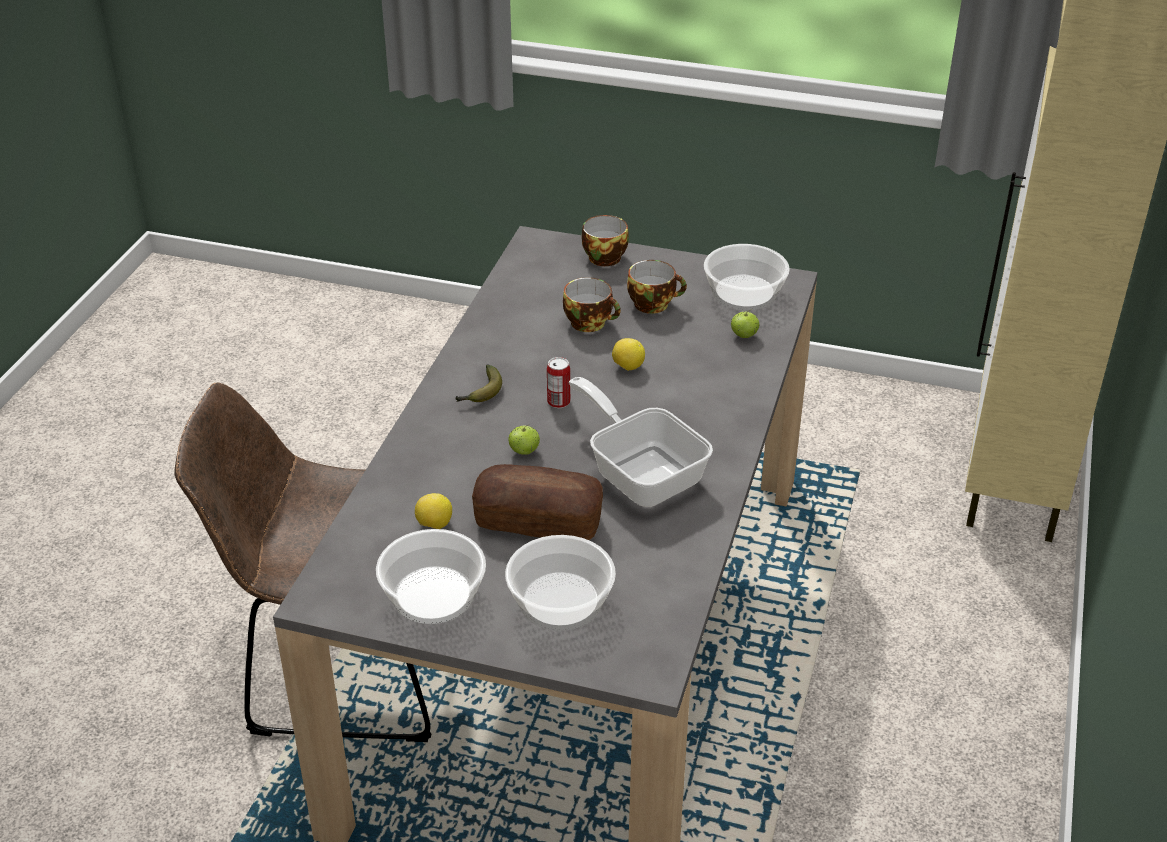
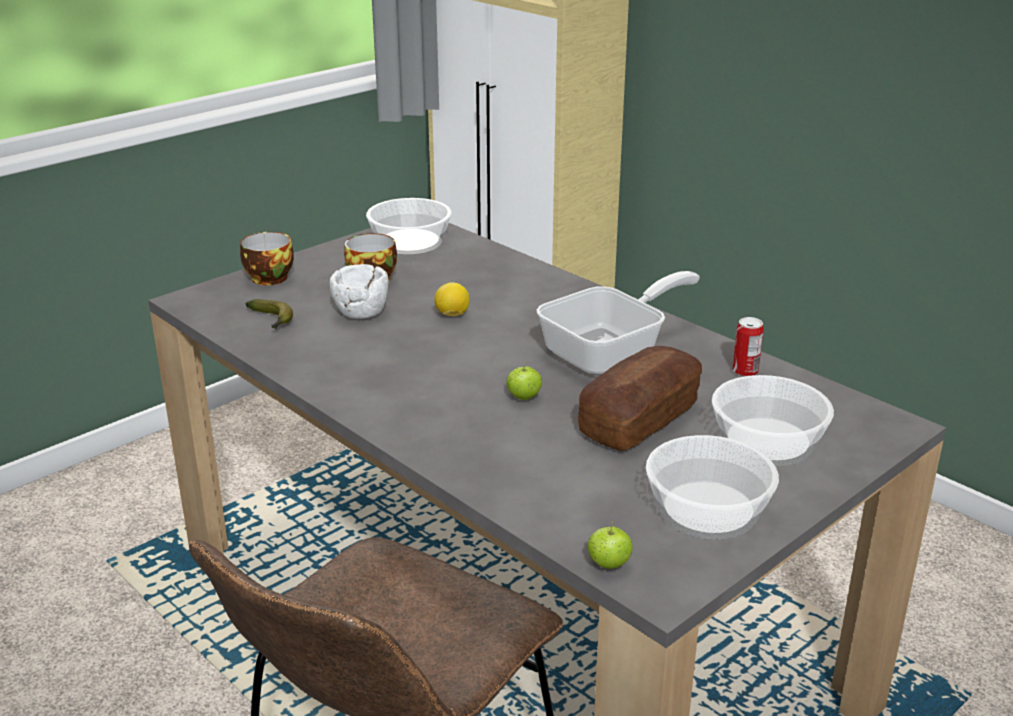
camera: 60 degrees left, 10 degrees down
(434, 525) = (594, 478): lemon -> none
(481, 393) = (401, 394): banana -> banana (272, 321)
(558, 402) = (465, 360): can -> can (745, 371)
(591, 322) = (361, 312): cup -> white bowl
(641, 471) = (612, 352): frying pan -> frying pan turned 150 degrees clockwise
(744, 336) = (470, 259): apple -> apple (608, 565)

